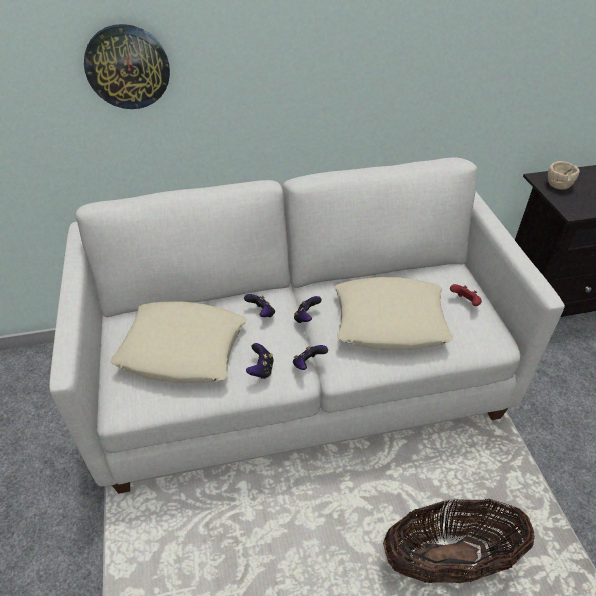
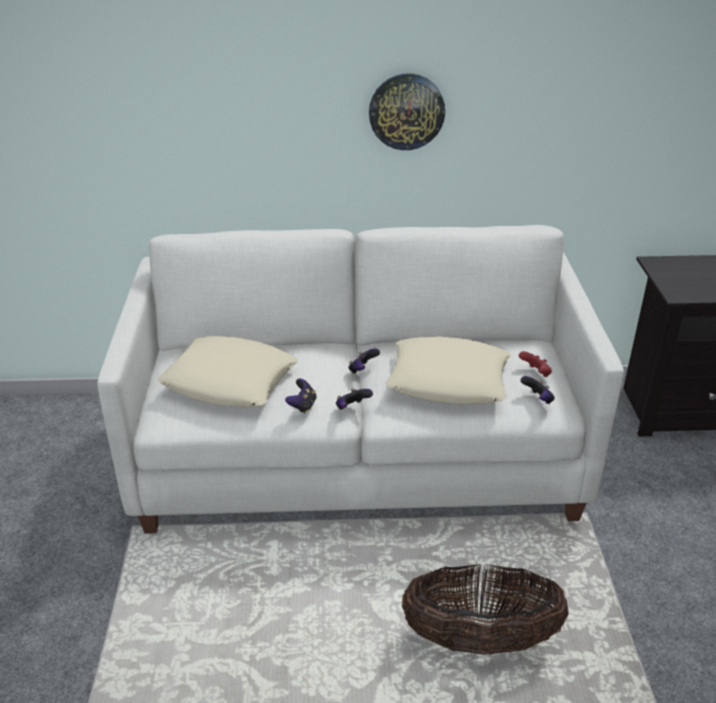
camera: 10 degrees right, 10 degrees down
(127, 67) = (217, 110): wall clock -> wall clock (406, 111)
(261, 313) = (316, 360): game controller -> game controller (537, 399)
(558, 185) = (672, 269): beige bowl -> none

